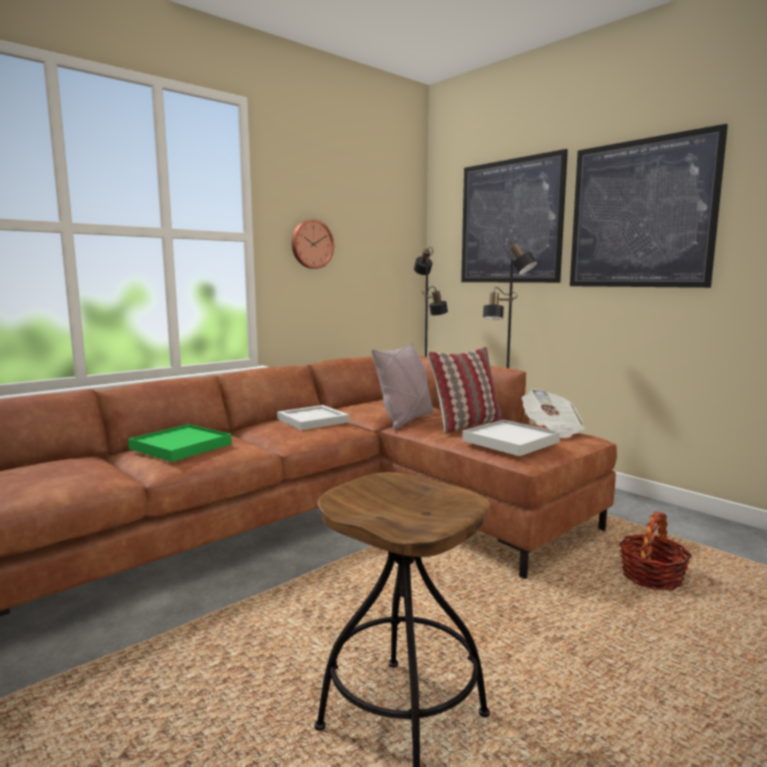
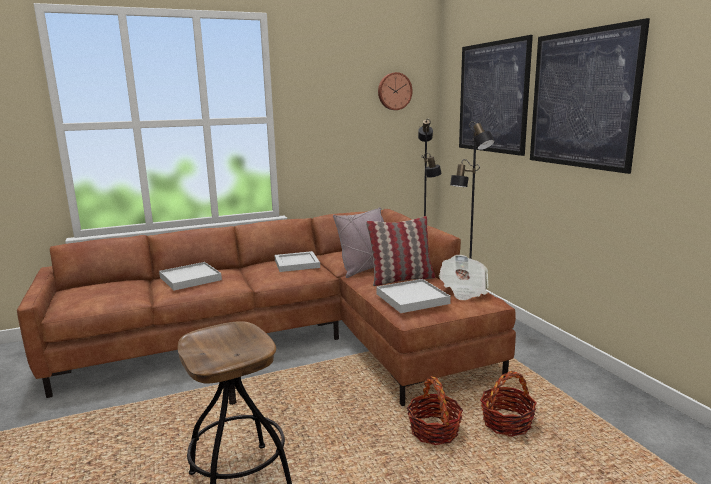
camera: 20 degrees right, 5 degrees up
(181, 446) = (190, 278): green tray -> white tray
(311, 244) = (324, 121): wall clock -> wall clock (394, 91)
(587, 600) = (434, 431): none -> basket

